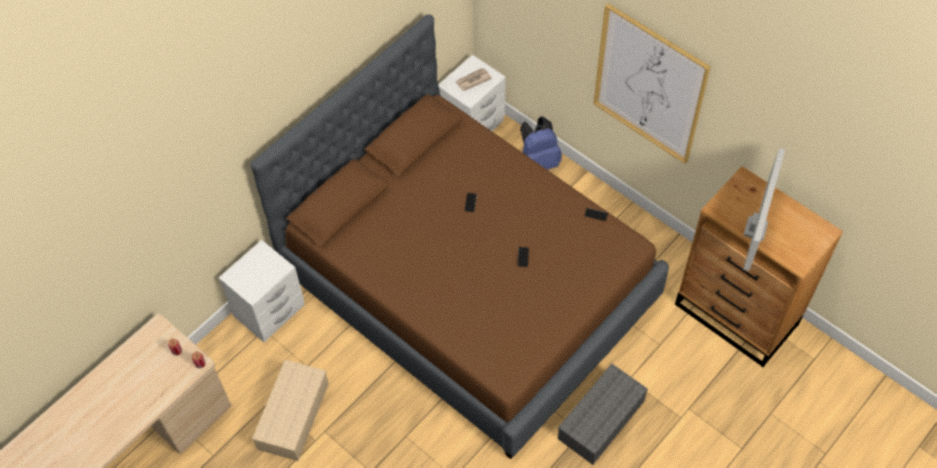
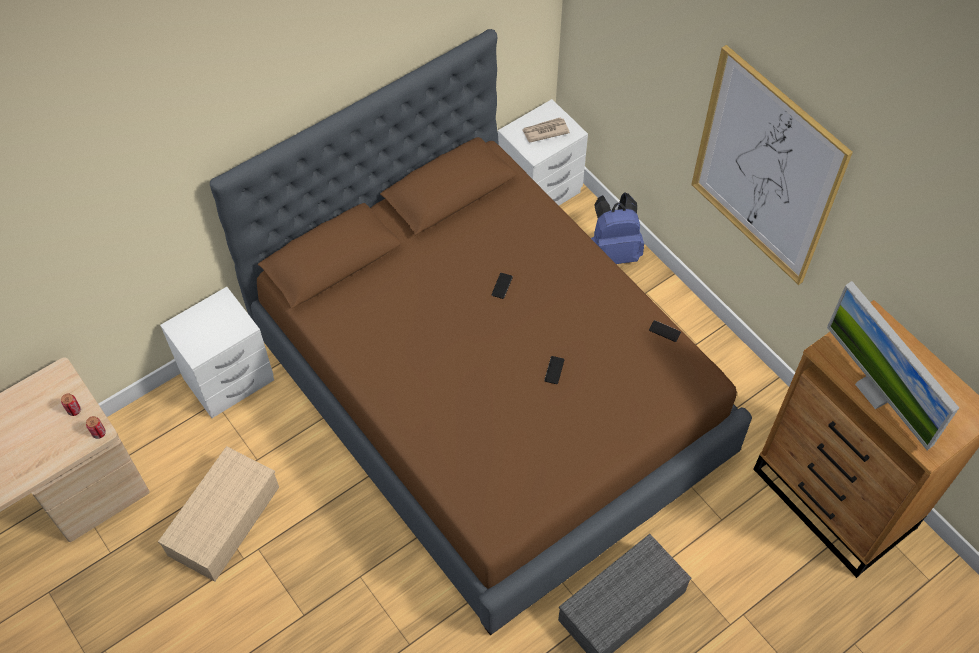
camera: 10 degrees right, 0 degrees up
(755, 229) = (876, 390): monitor -> monitor turned 120 degrees clockwise

